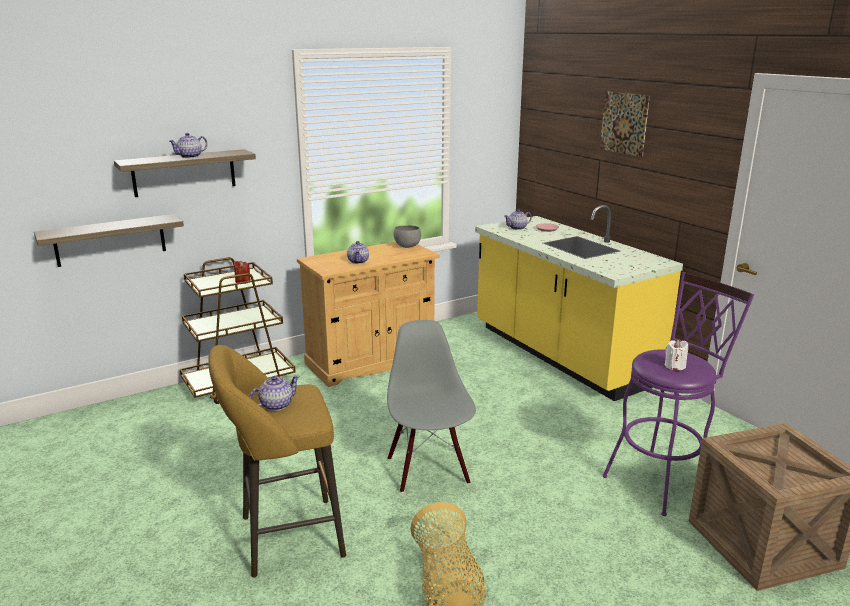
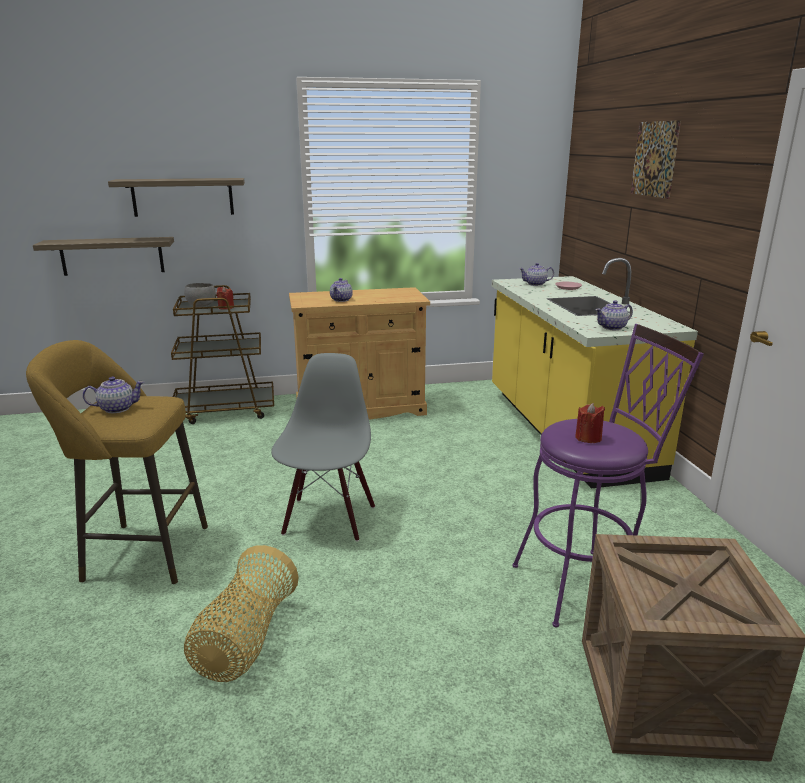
camera: 20 degrees right, 0 degrees up
(190, 156) = (181, 179): teapot -> teapot (612, 327)
(406, 246) = (405, 292): grey bowl -> grey bowl (201, 306)
(674, 366) = (588, 438): white candle -> red candle

